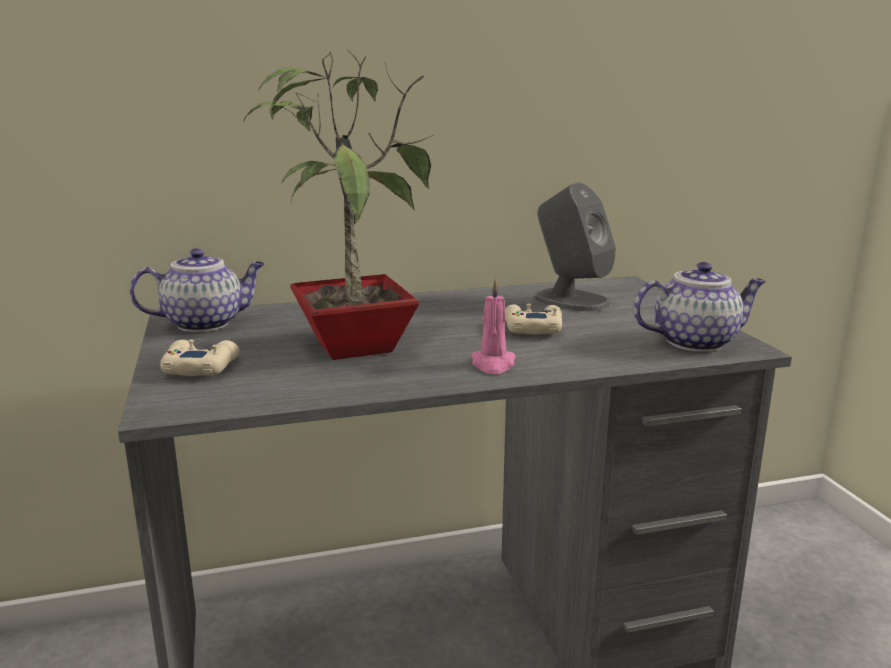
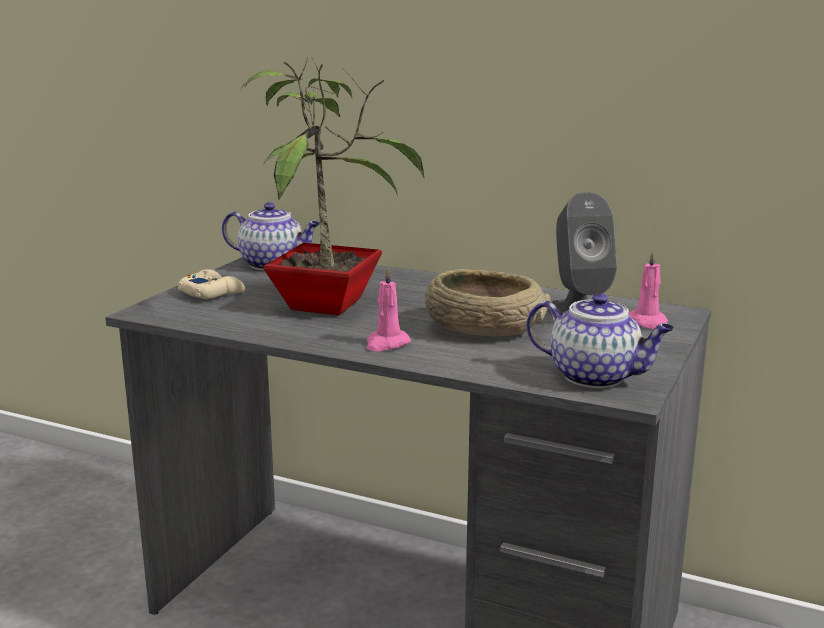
camera: 40 degrees right, 0 degrees up
(532, 328) = (484, 327): beige game controller -> beige bowl
(626, 294) = (648, 323): none -> pink candle

